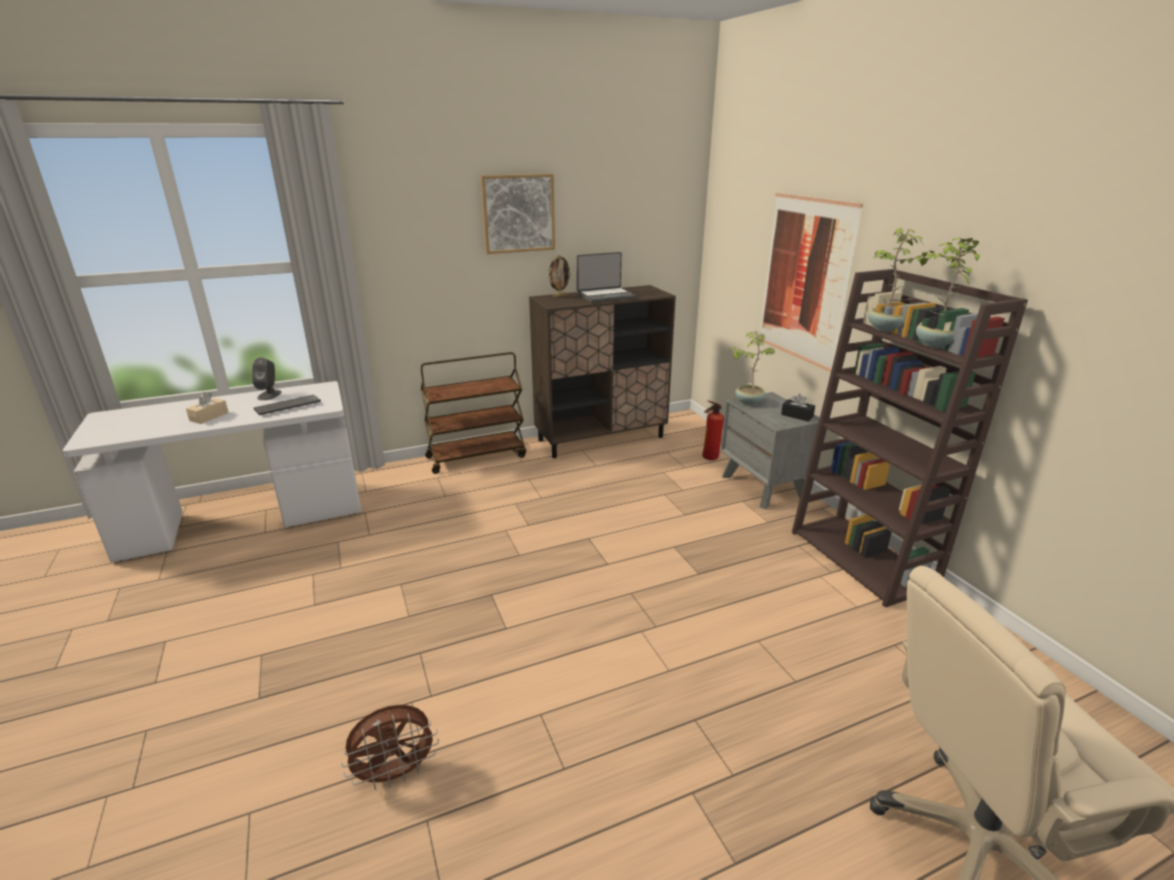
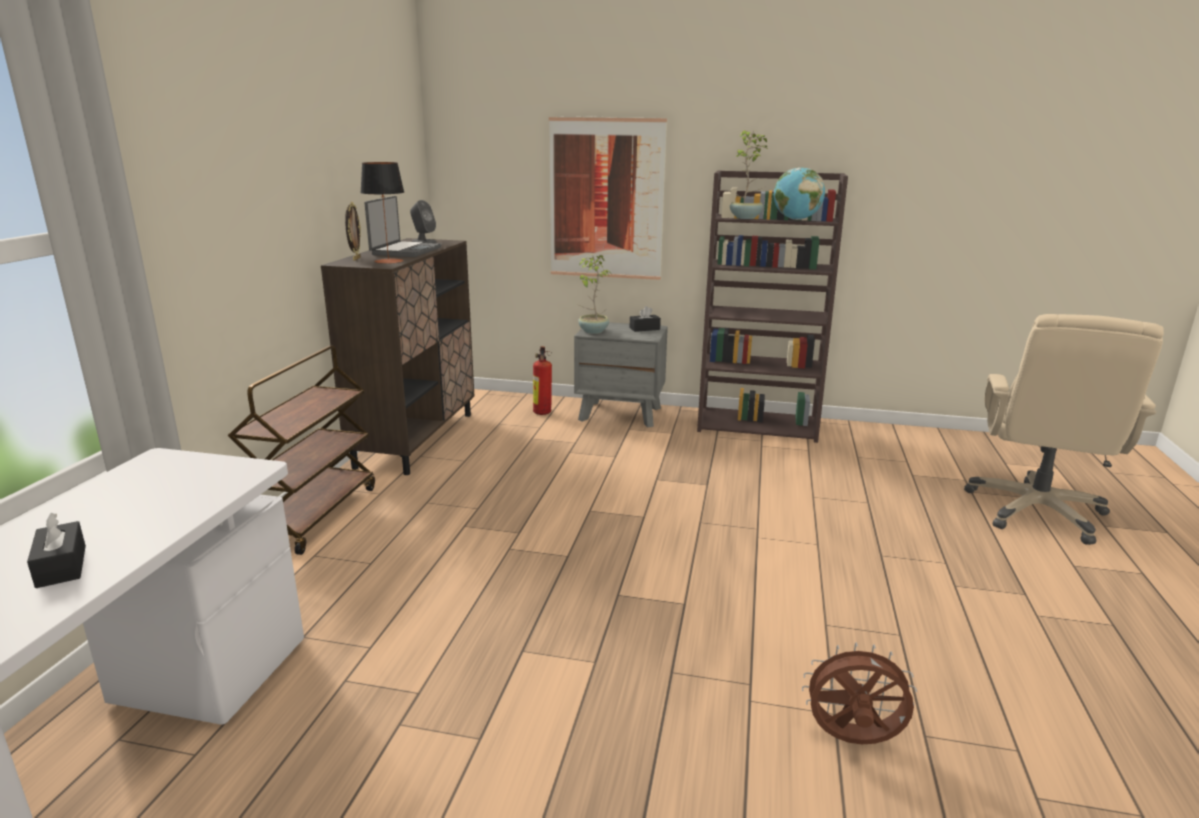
camera: 55 degrees left, 5 degrees down
(209, 416) = (61, 566): beige tissue box -> black tissue box
(269, 395) = (86, 502): grey speaker -> grey speaker (423, 241)
(287, 407) = (181, 496): keyboard -> none
(396, 773) = (852, 741): brown fan -> brown fan turned 90 degrees counterclockwise
(518, 213) = (292, 147): picture -> none
(567, 302) = (388, 261): none -> table lamp
(934, 345) = (796, 219): potted plant -> globe

